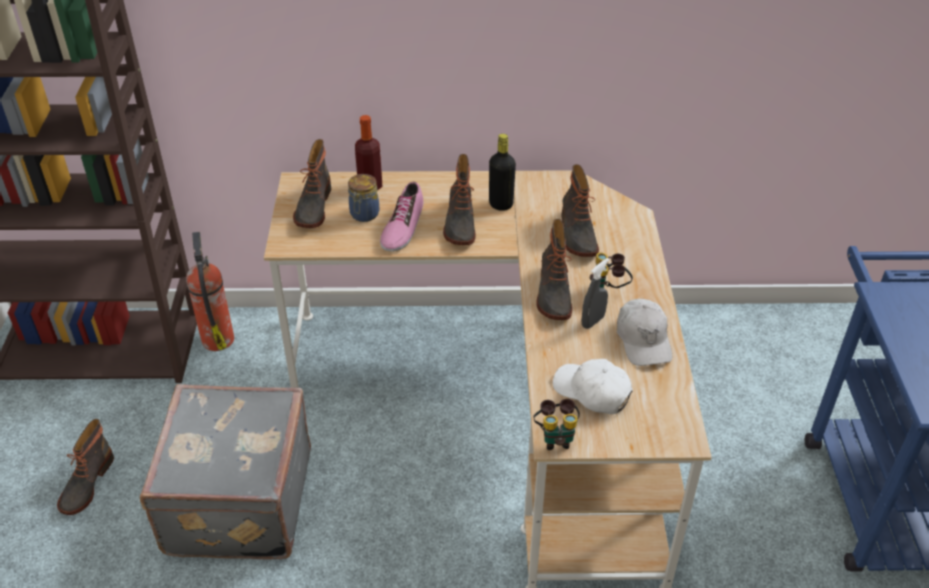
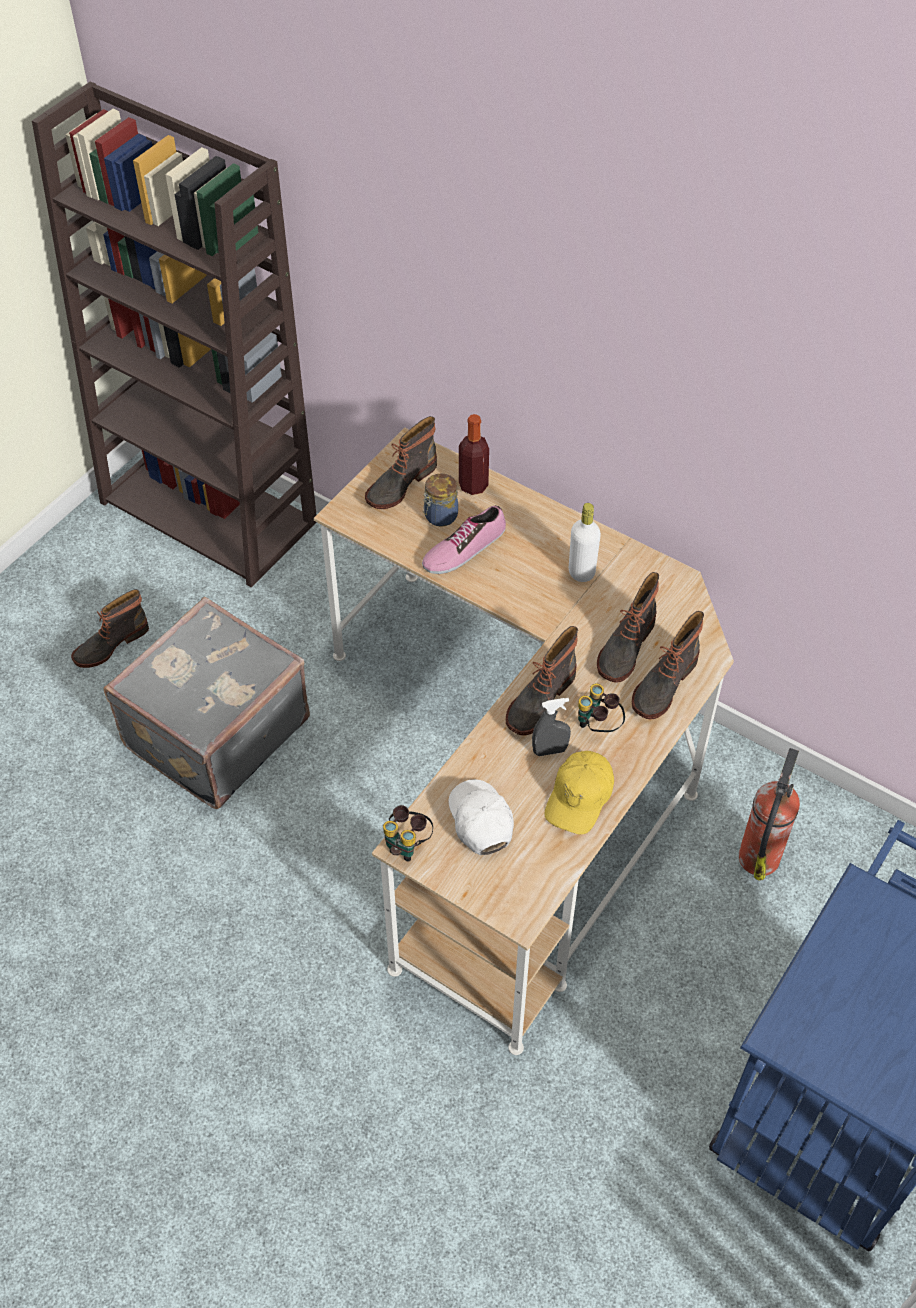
camera: 35 degrees right, 10 degrees up
(218, 338) = (314, 557): fire extinguisher -> fire extinguisher (759, 856)
(459, 223) = (520, 573): boot -> boot (663, 684)
(501, 204) = (581, 572): black bottle -> white bottle
(643, 340) = (579, 797): white cap -> yellow cap

